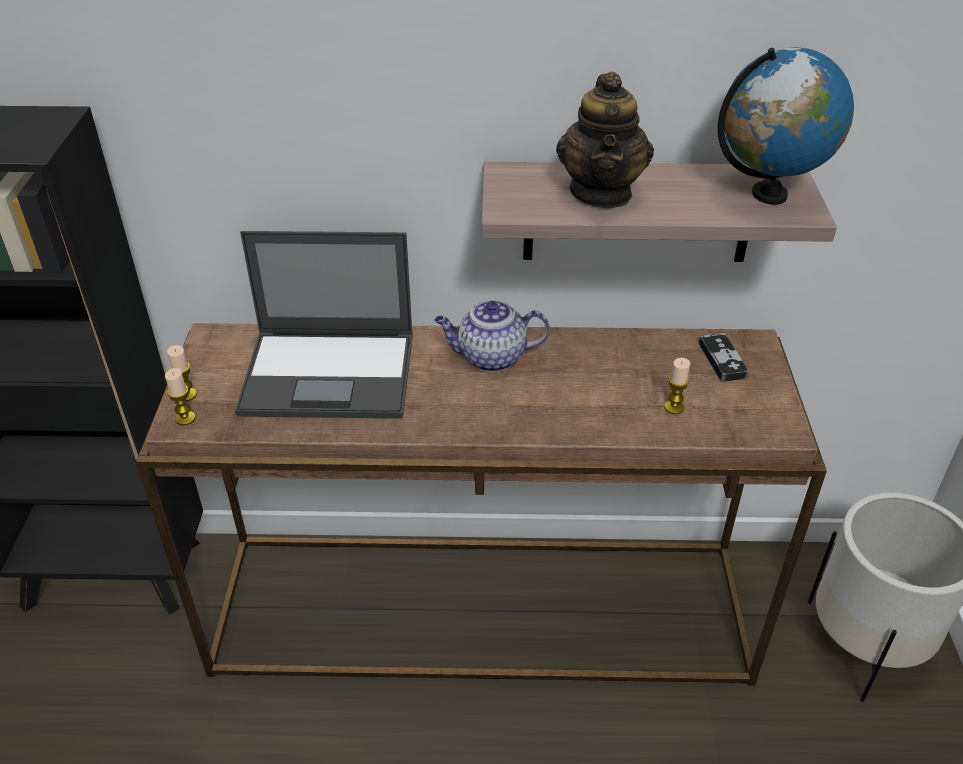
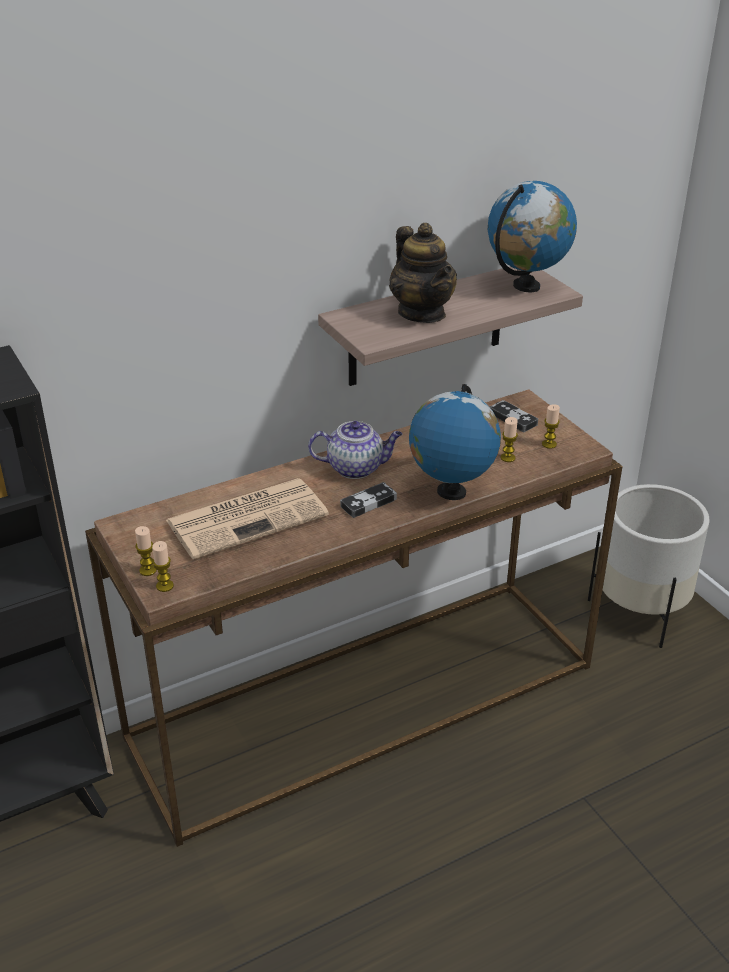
camera: 30 degrees left, 5 degrees down
(331, 374) = (249, 517): laptop -> newspaper
(466, 404) = (368, 503): none -> game controller
(490, 358) = (356, 468): teapot -> teapot turned 150 degrees counterclockwise
(569, 426) = (451, 492): none -> globe
(741, 408) = (549, 444): none -> candle

